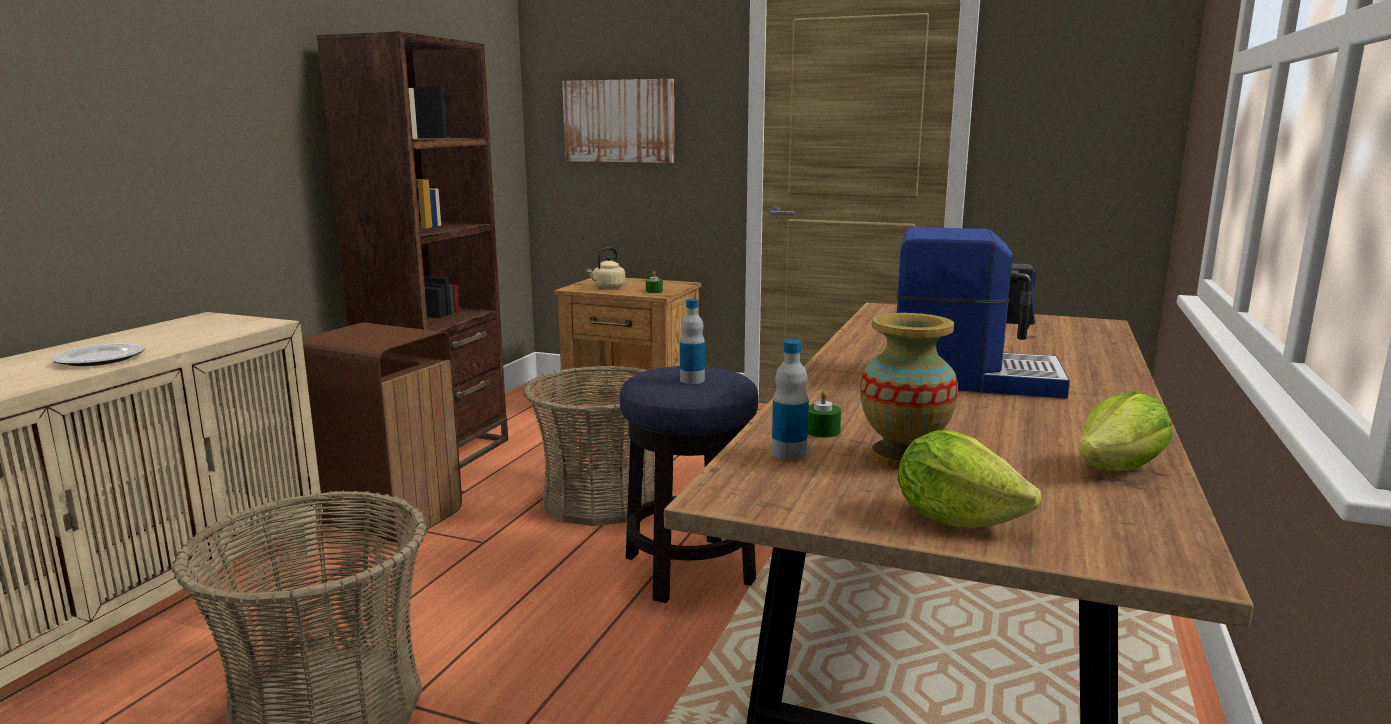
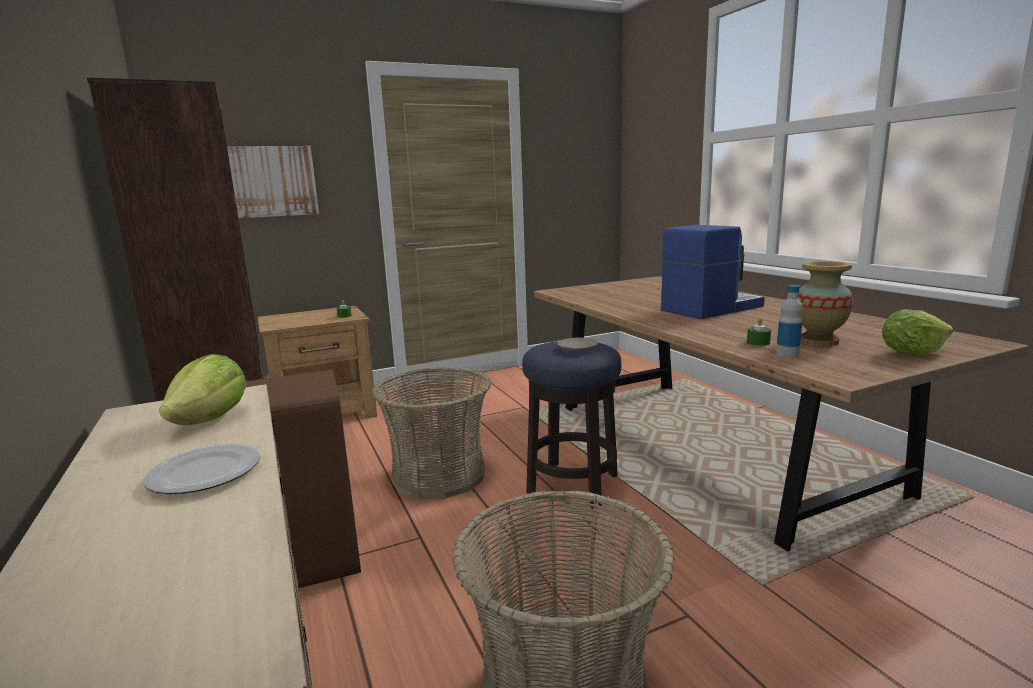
camera: 45 degrees left, 0 degrees up
(607, 288) = (300, 321): beige kettle -> none
(692, 380) = (577, 349): bottle -> beige plate
(1119, 469) = (868, 322): lettuce -> lettuce (211, 419)

